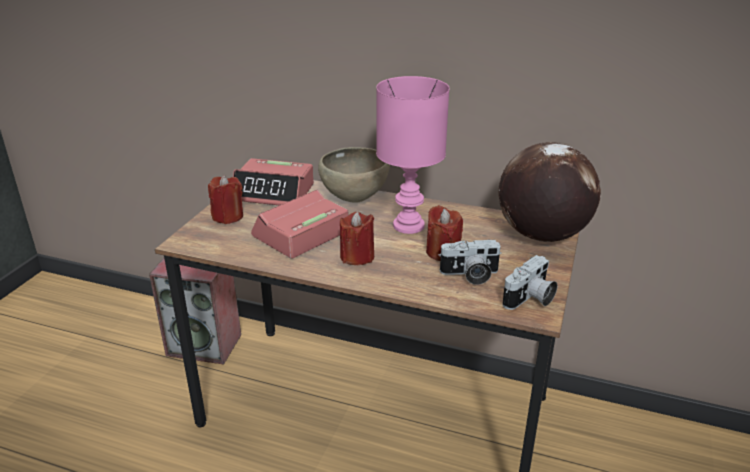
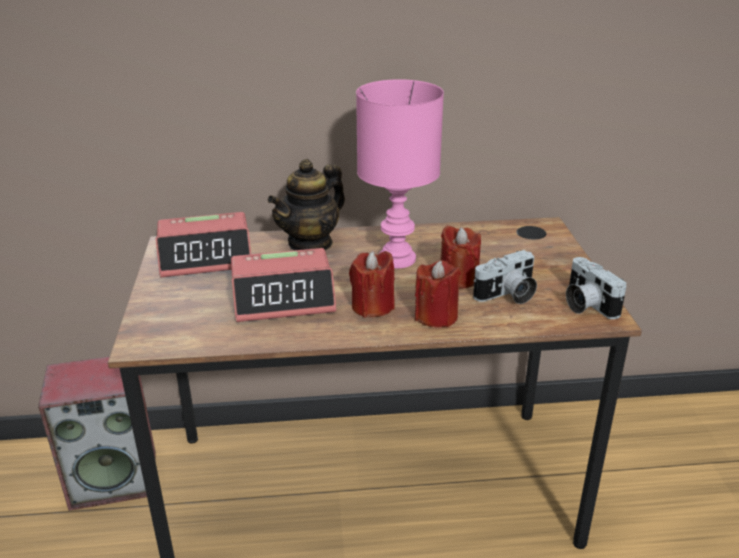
camera: 25 degrees left, 0 degrees up
(228, 216) = (172, 298): red candle -> red candle (436, 316)
(300, 234) = (284, 297): alarm clock -> alarm clock turned 120 degrees counterclockwise
(355, 199) = (310, 243): brown bowl -> teapot
(530, 299) = (585, 304): camera -> camera turned 135 degrees clockwise
(541, 235) = (537, 238): globe -> none

